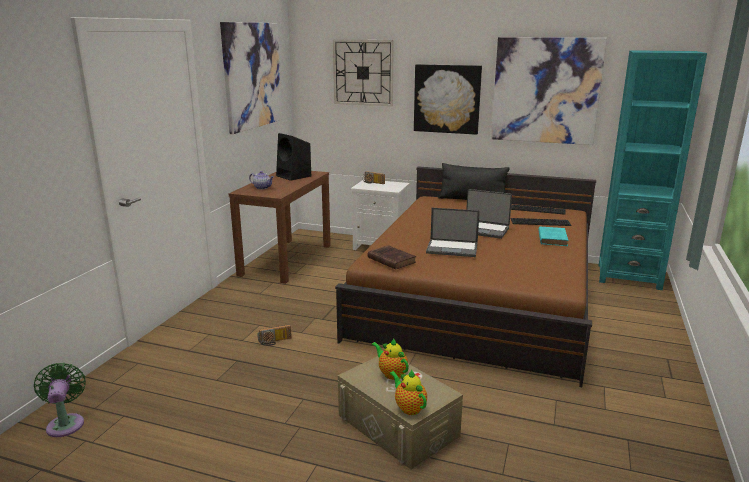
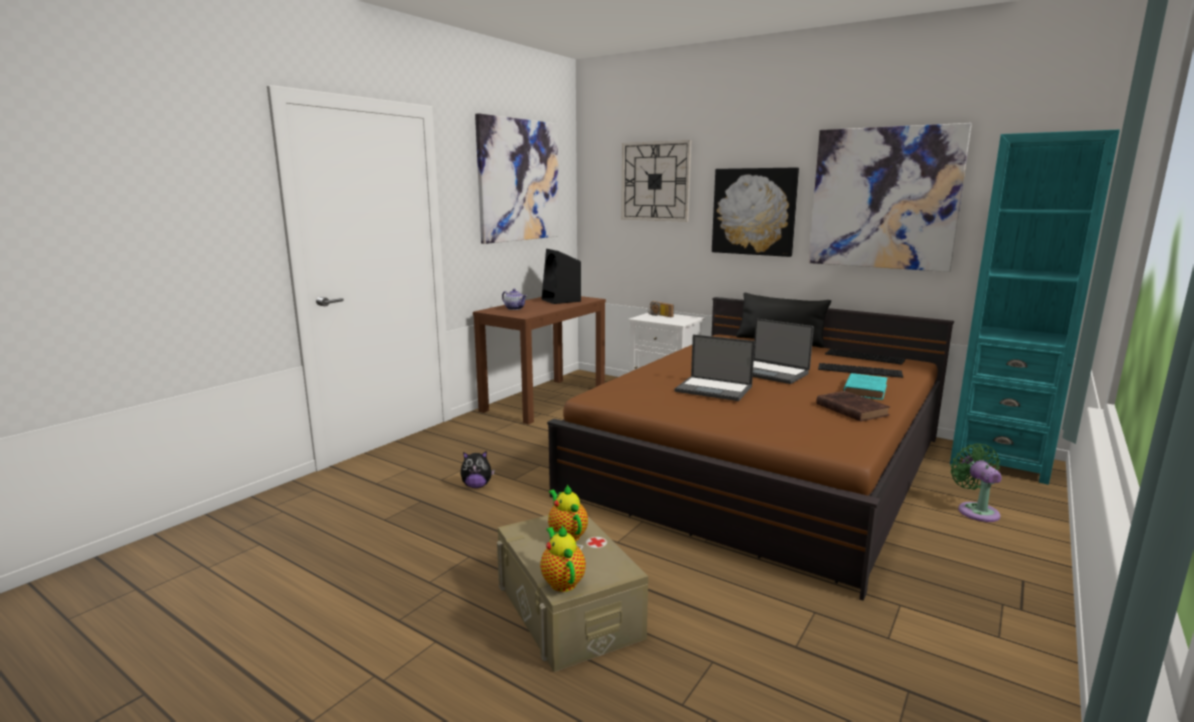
camera: 15 degrees right, 5 degrees down
(66, 423) = (197, 542): green fan -> green fan (976, 510)
(275, 342) = (477, 486): radio -> plush toy
(390, 260) = (623, 395): brown book -> brown book (850, 409)

